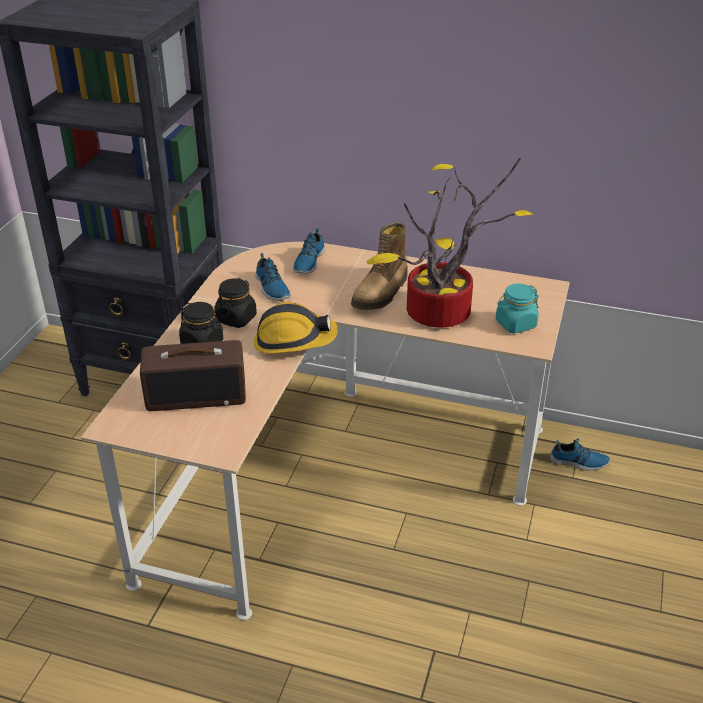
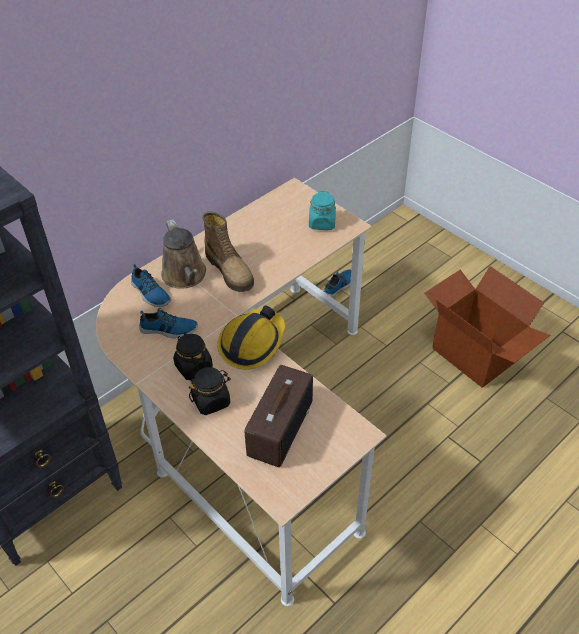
camera: 60 degrees left, 10 degrees up
(348, 271) = (185, 276): none -> brown watering can
(438, 316) = (283, 254): potted plant -> none
(595, 635) = (476, 353): none -> cardboard box

